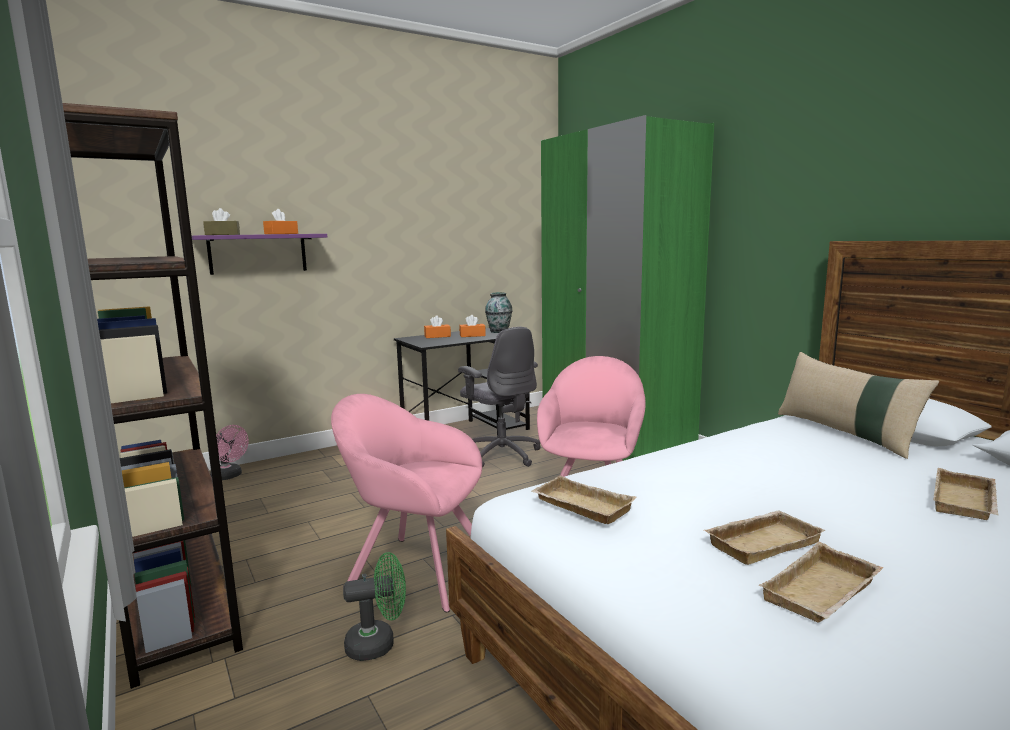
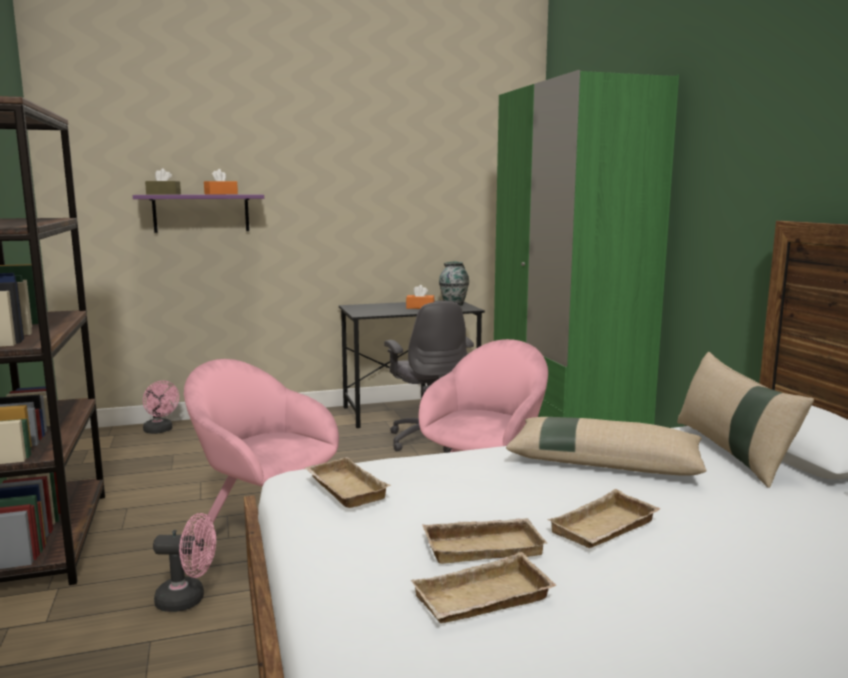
camera: 15 degrees right, 0 degrees up
(378, 643) = (188, 599): green fan -> pink fan
(437, 336) = (383, 306): orange tissue box -> none
(762, 452) = (604, 461): none -> beige pillow
(967, 502) = (774, 542): beige tray -> beige tray (605, 529)

